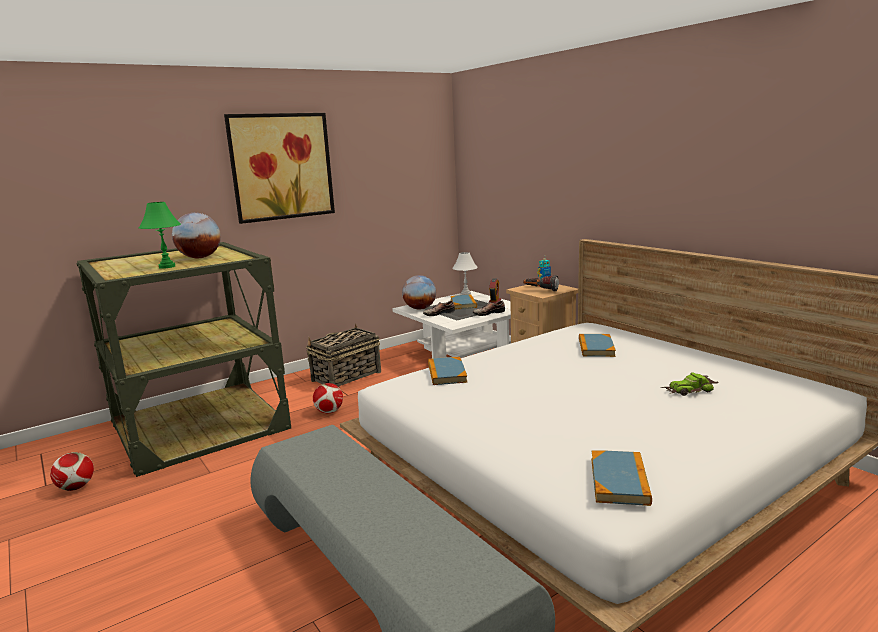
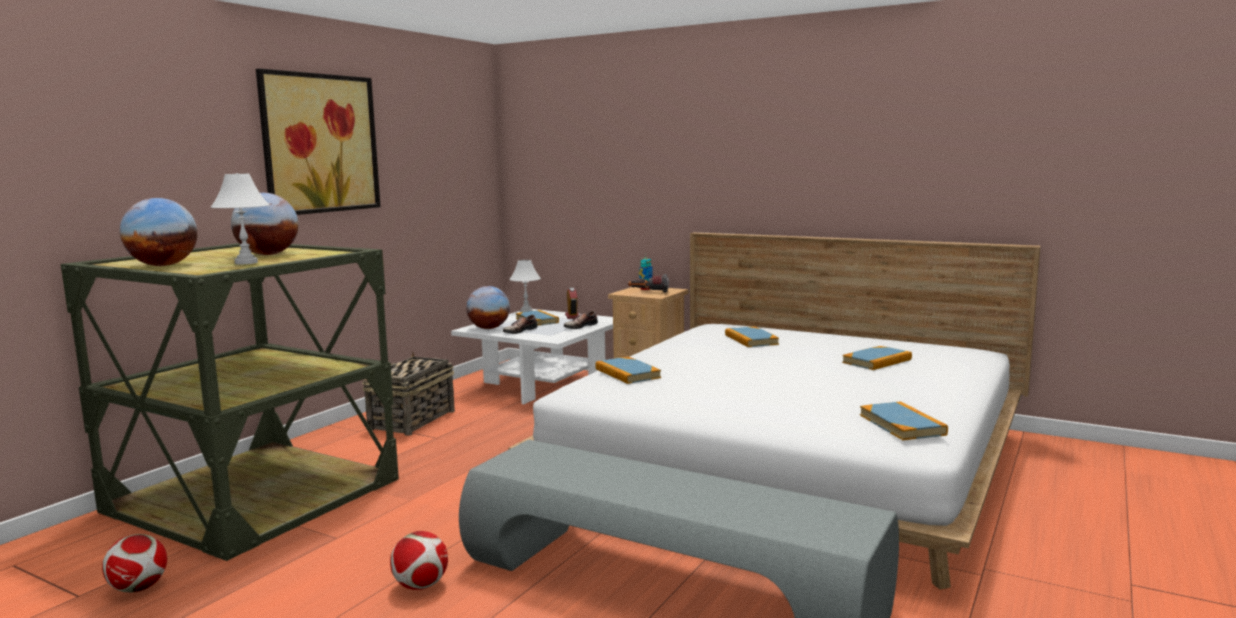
camera: 25 degrees left, 5 degrees down
(121, 266) = (163, 265): none -> globe
(167, 267) = (246, 263): green table lamp -> white table lamp
(329, 412) = (431, 456): football -> football (421, 586)
(689, 390) = (877, 361): toy car -> book

